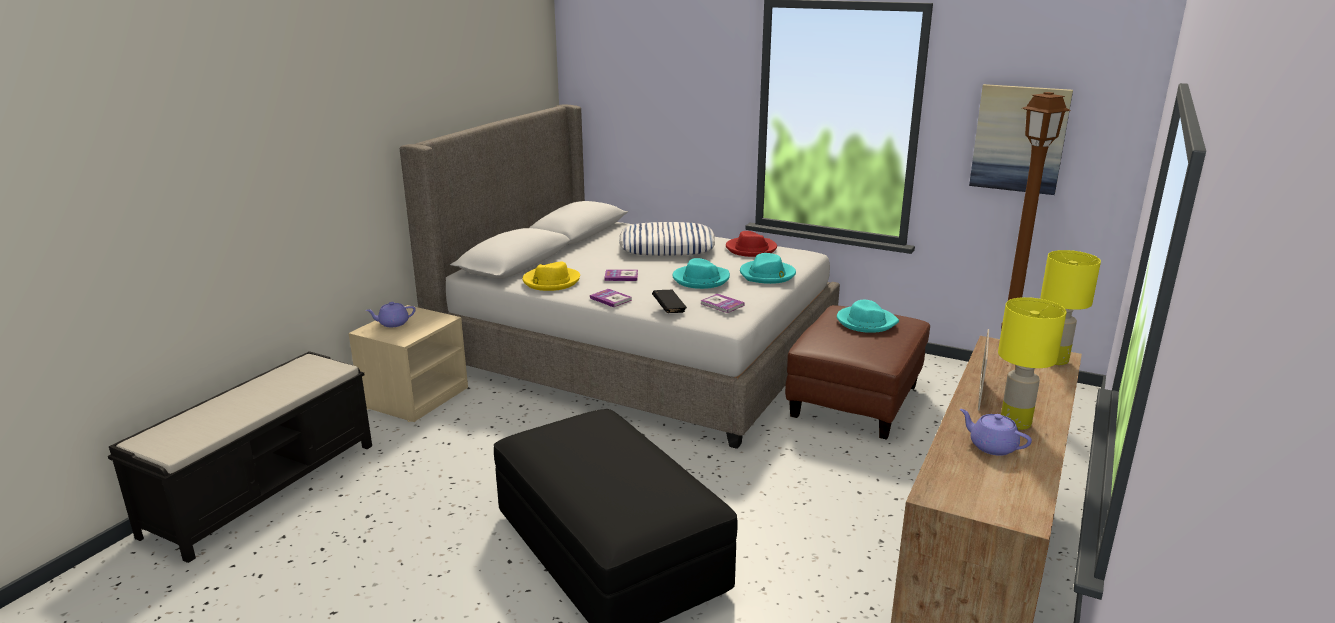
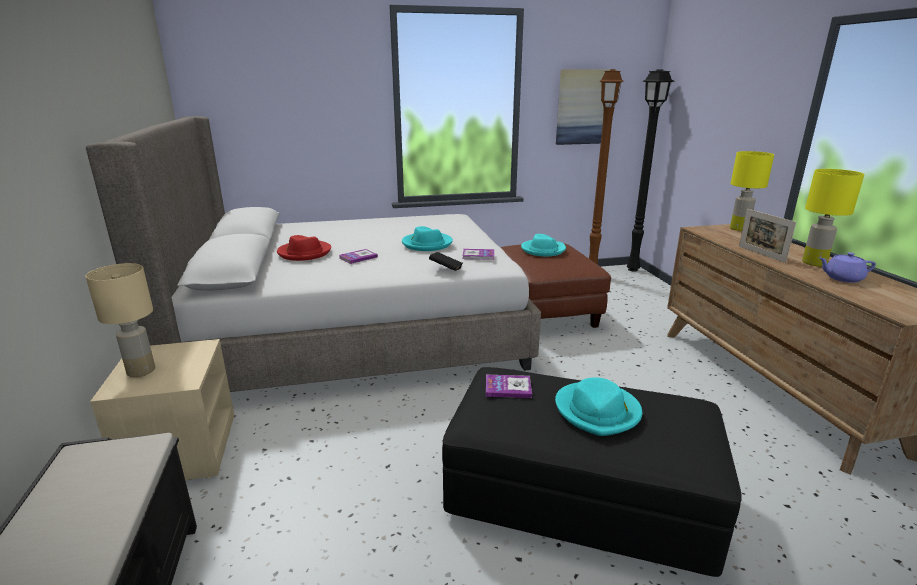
camera: 40 degrees left, 0 degrees up
(393, 323) = (142, 371): purple teapot -> beige table lamp
(551, 281) = (300, 276): yellow hat -> none
(611, 299) = (384, 275): book -> book (508, 387)
(667, 247) = (351, 231): pillow -> none
(751, 249) = (415, 220): red hat -> red hat (304, 253)
(767, 275) = (462, 231): turquoise hat -> turquoise hat (598, 411)
(1080, 393) = (632, 269): none -> black floor lamp

